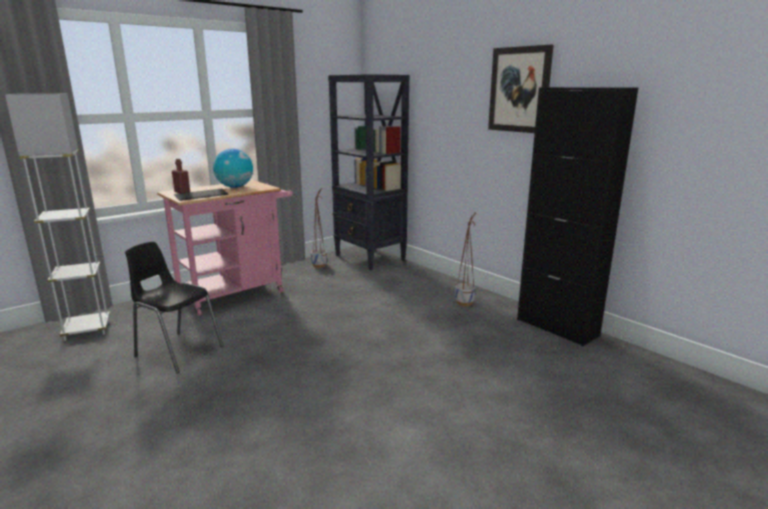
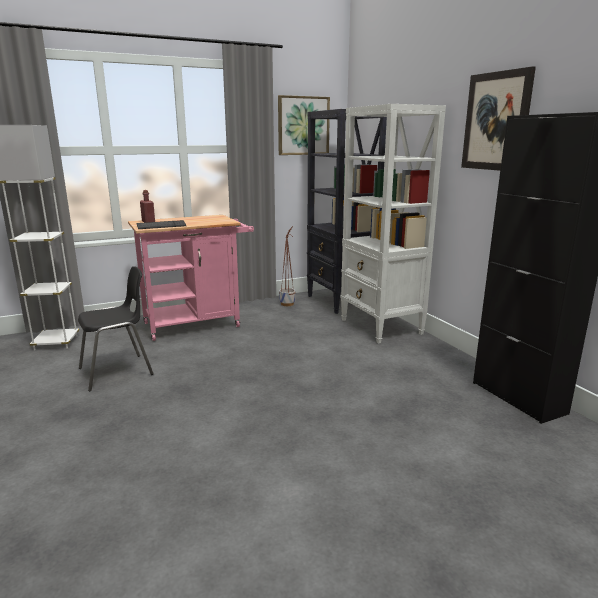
camera: 15 degrees right, 0 degrees up
(177, 351) = (118, 371): black chair -> black chair turned 105 degrees clockwise
(235, 187) = (199, 220): globe -> none
(322, 88) = (303, 126): none -> picture
(418, 279) = (381, 327): none -> white bookcase
(464, 302) = (420, 357): planter -> none

